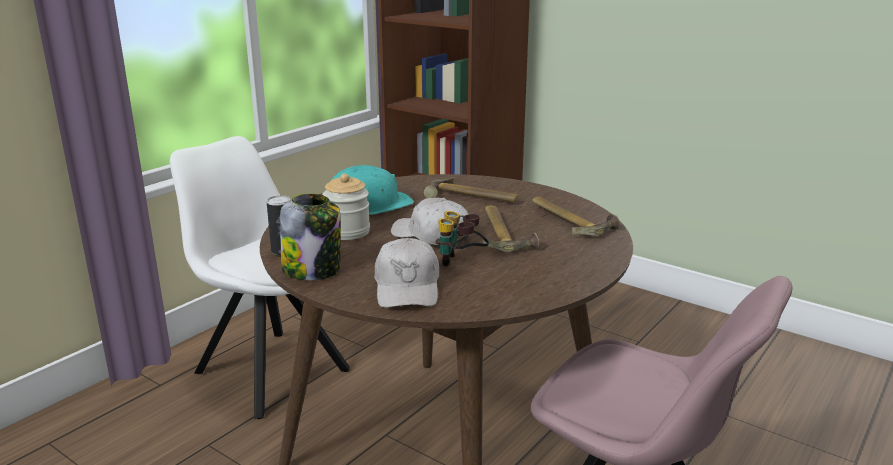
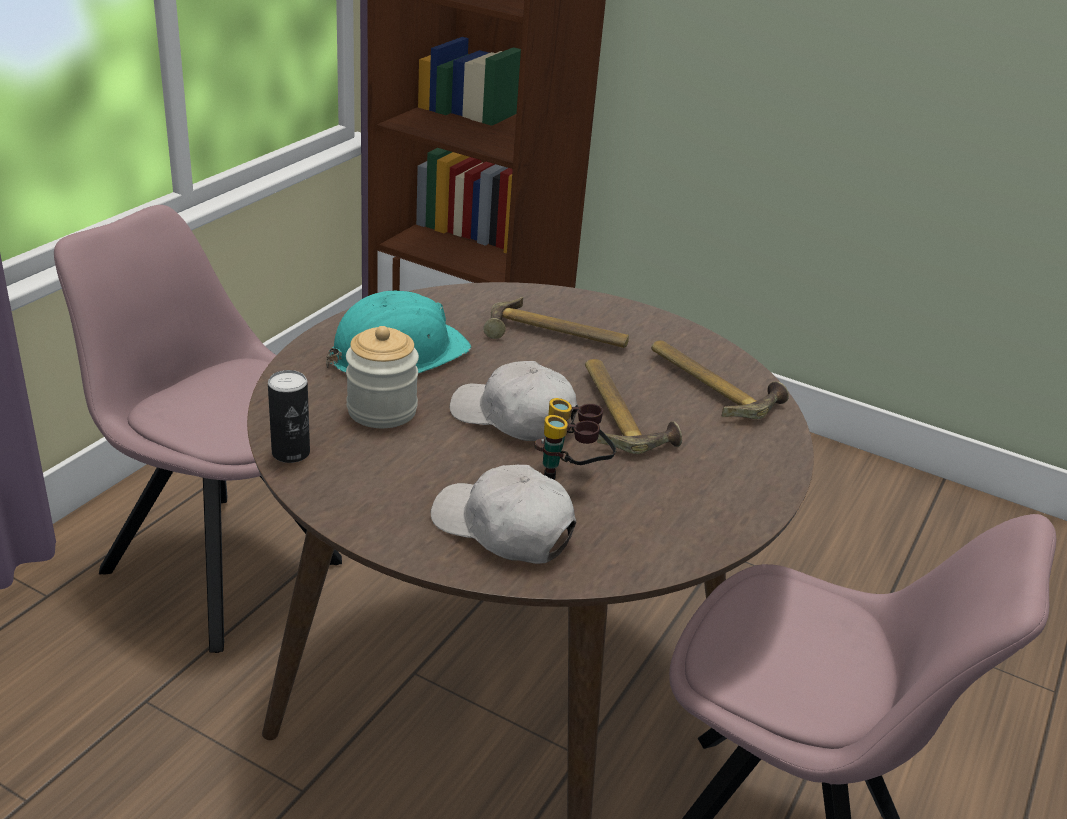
camera: 10 degrees left, 10 degrees up
(270, 371) = (219, 566): white chair -> pink chair
(313, 270) = (348, 494): jar -> none
(407, 287) = (503, 529): white cap -> white cap turned 135 degrees clockwise

